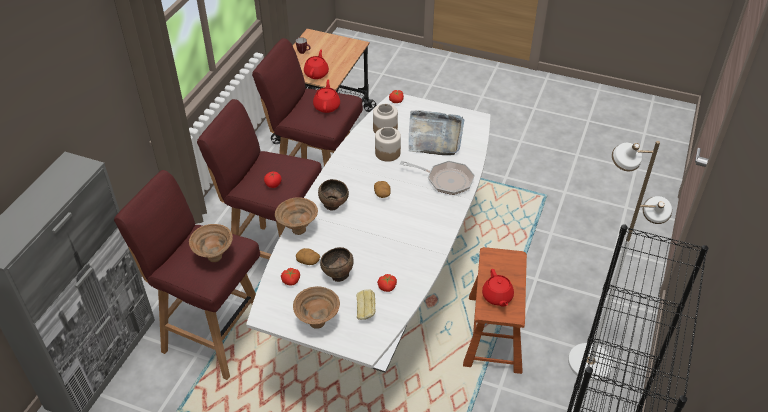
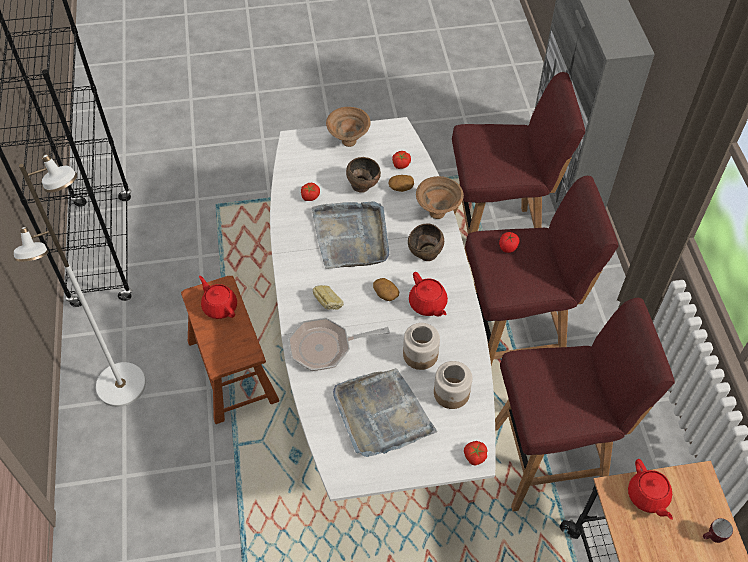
camera: 150 degrees right, 10 degrees up
(215, 258) = (485, 151): brown bowl -> none
(327, 106) = (553, 392): red teapot -> red teapot (428, 304)
(366, 312) = (314, 167): bread -> bread (328, 304)
(377, 240) = (351, 236): none -> grey tray

